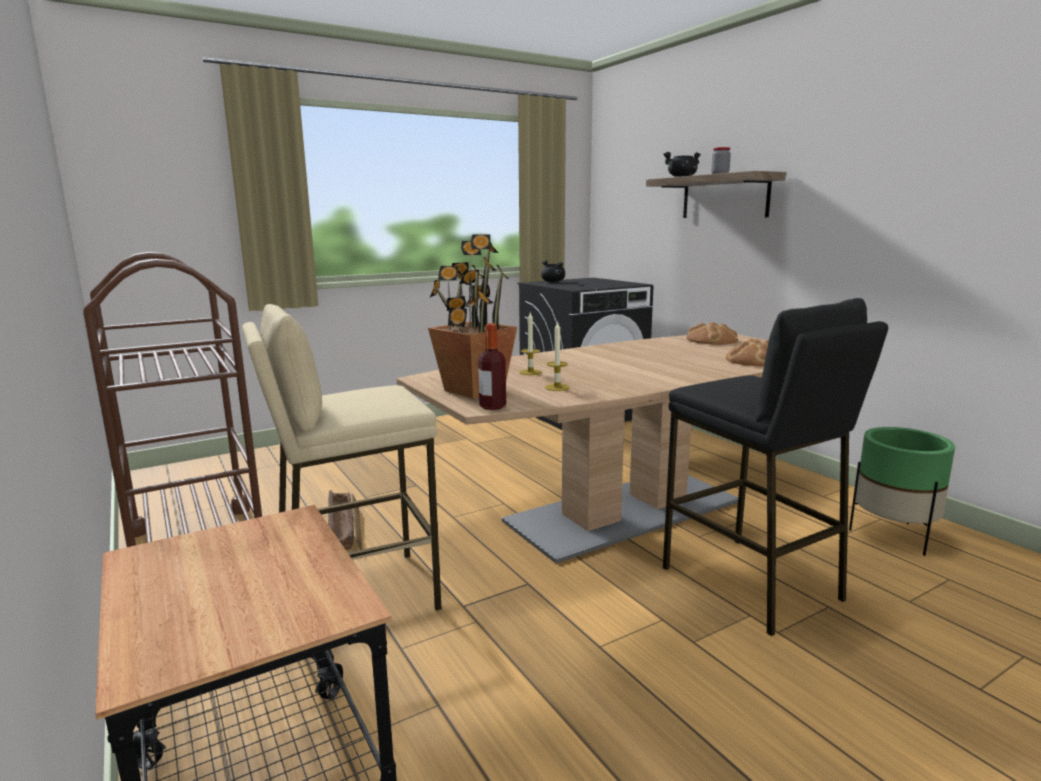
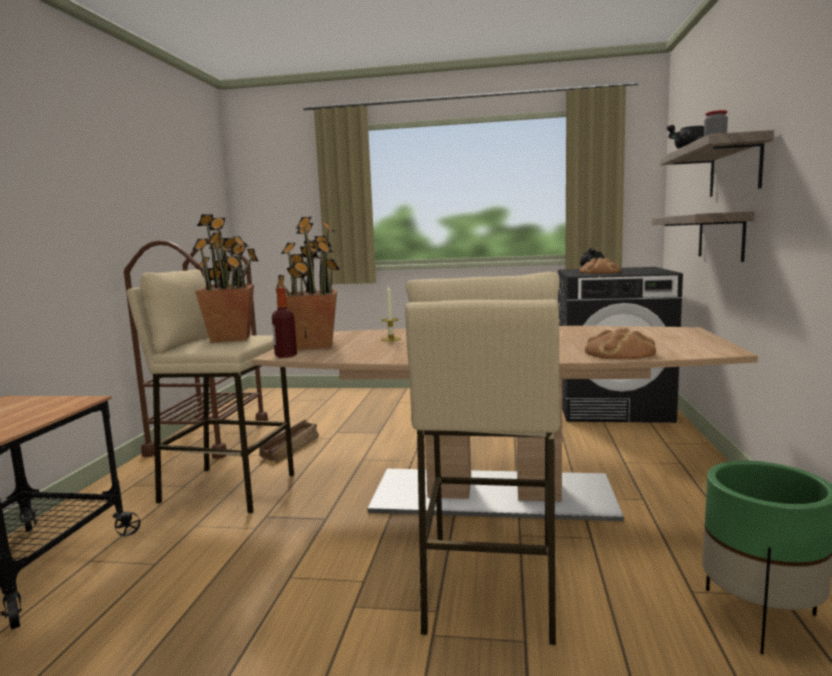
camera: 40 degrees right, 5 degrees down
(365, 396) = (231, 338): none -> potted plant
(557, 387) = (368, 350): candle -> none
(702, 253) = (720, 236): none -> shelf
(712, 340) = (649, 332): bread -> bread (600, 272)
(751, 583) = (489, 589): black stool -> beige stool

